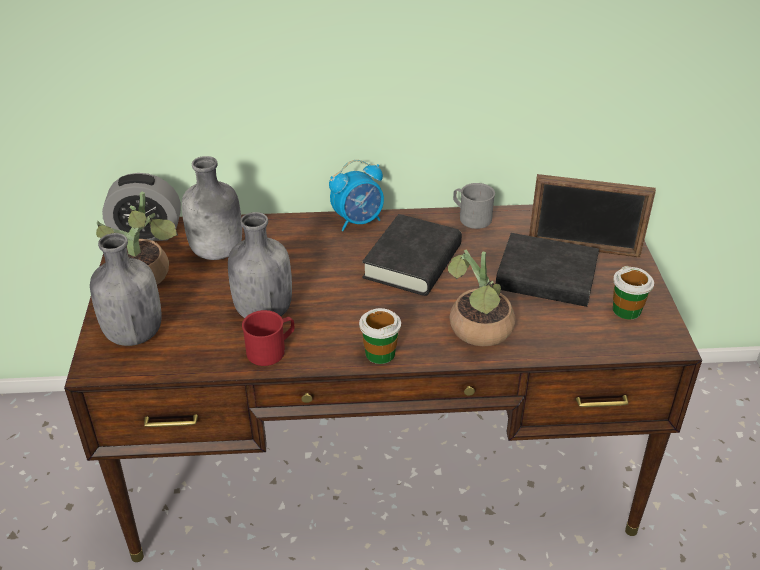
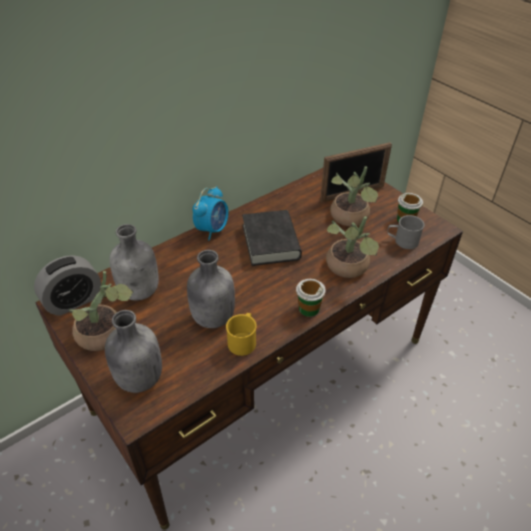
camera: 35 degrees left, 5 degrees up
(271, 350) = (243, 340): red mug -> yellow mug
(471, 217) = (276, 199): grey mug -> grey mug (402, 241)
(546, 278) = (350, 219): black book -> potted plant

